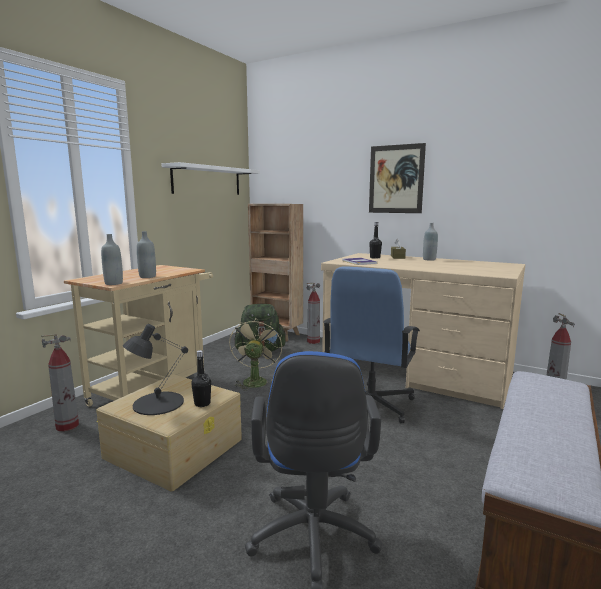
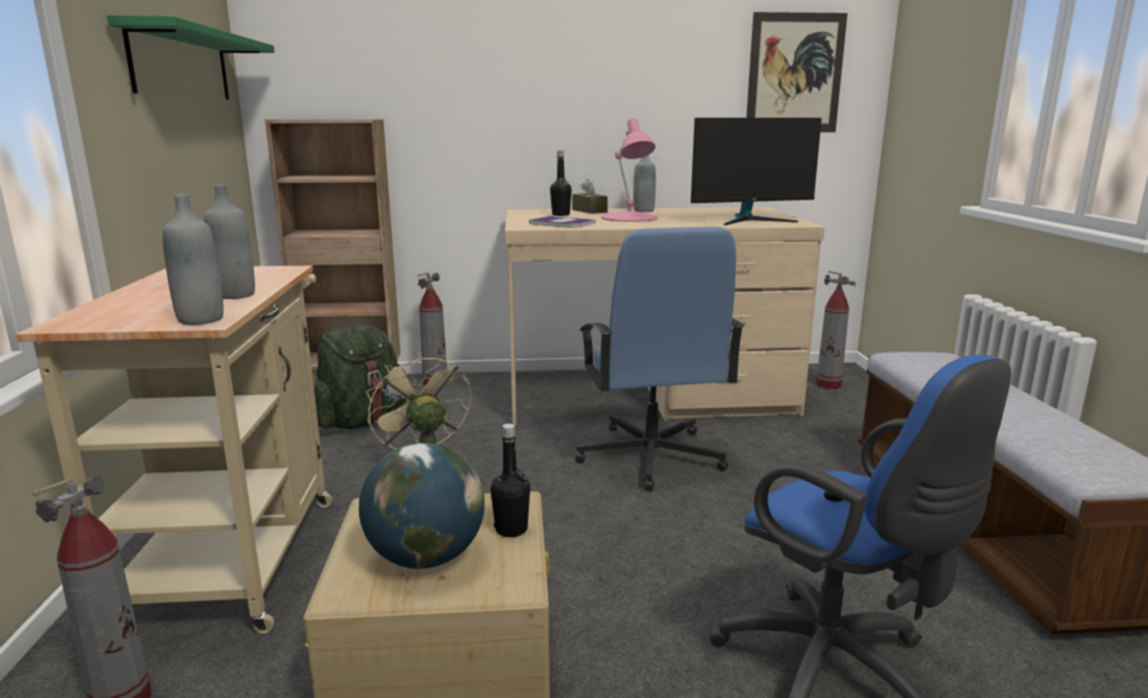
camera: 35 degrees left, 5 degrees up
(157, 403) = (425, 558): black table lamp -> globe
(207, 181) = (182, 65): white shelf -> green shelf
(396, 179) = (566, 74): picture -> picture (795, 73)
(406, 262) = (629, 218): none -> pink table lamp
(477, 270) = (750, 220): none -> monitor

